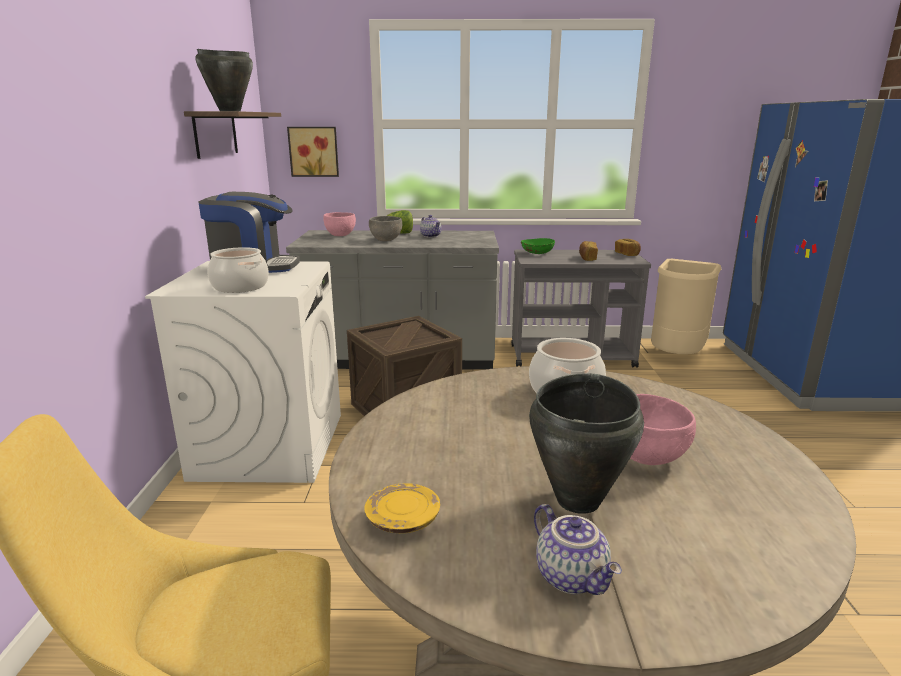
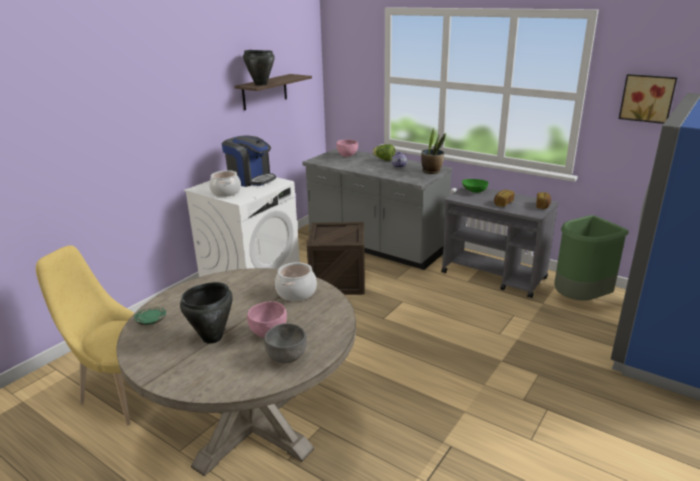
camera: 35 degrees right, 5 degrees up
(314, 151) = (349, 94): picture -> picture (647, 98)
(385, 240) = (365, 165): grey bowl -> grey bowl (286, 358)
(402, 519) = (151, 320): yellow plate -> green plate
(480, 235) = (431, 171): none -> potted plant
(573, 577) = (166, 358): teapot -> none
(676, 356) = (580, 299): beige trash can -> green trash can

